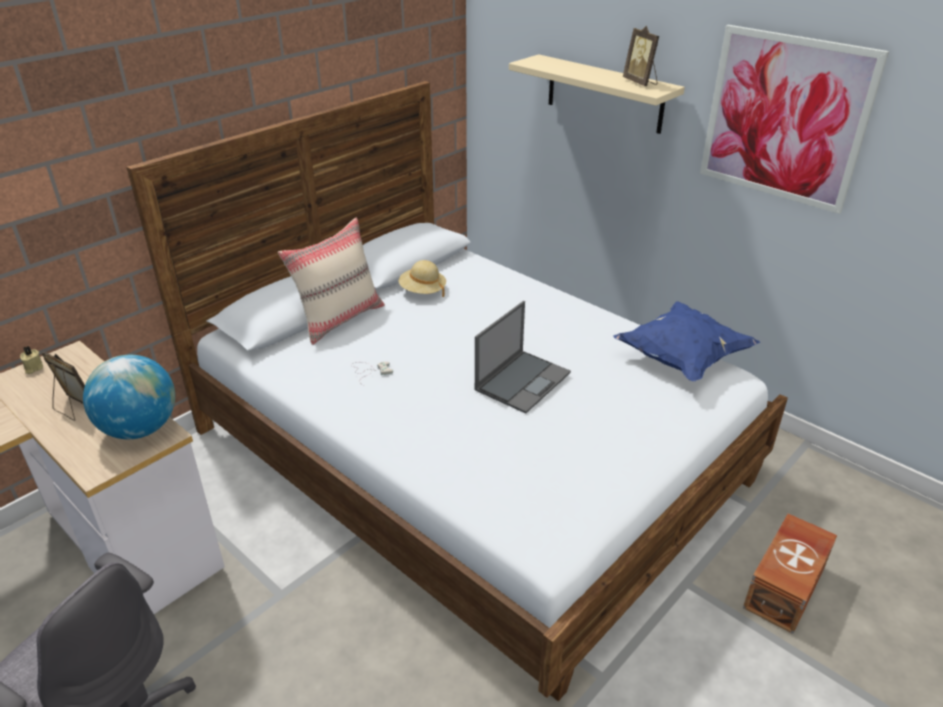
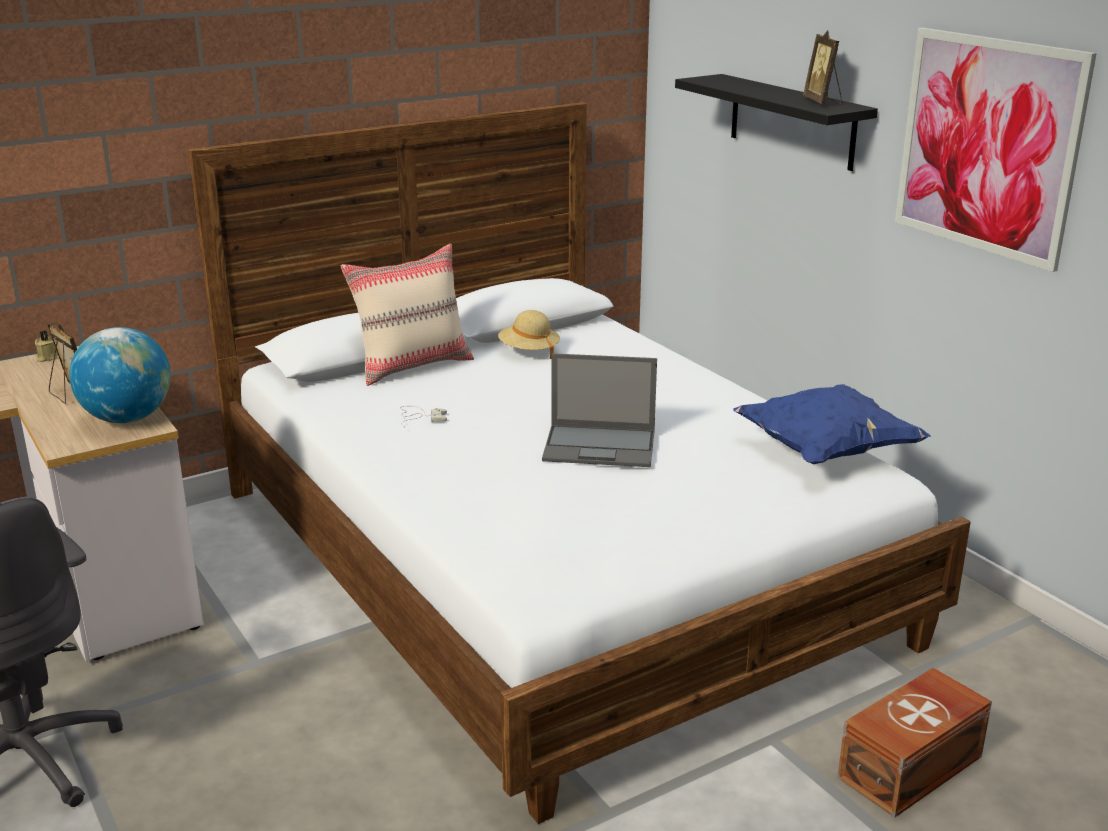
camera: 15 degrees right, 10 degrees down
(523, 380) = (601, 446): laptop -> laptop turned 45 degrees clockwise
(604, 94) = (792, 121): beige shelf -> black shelf

